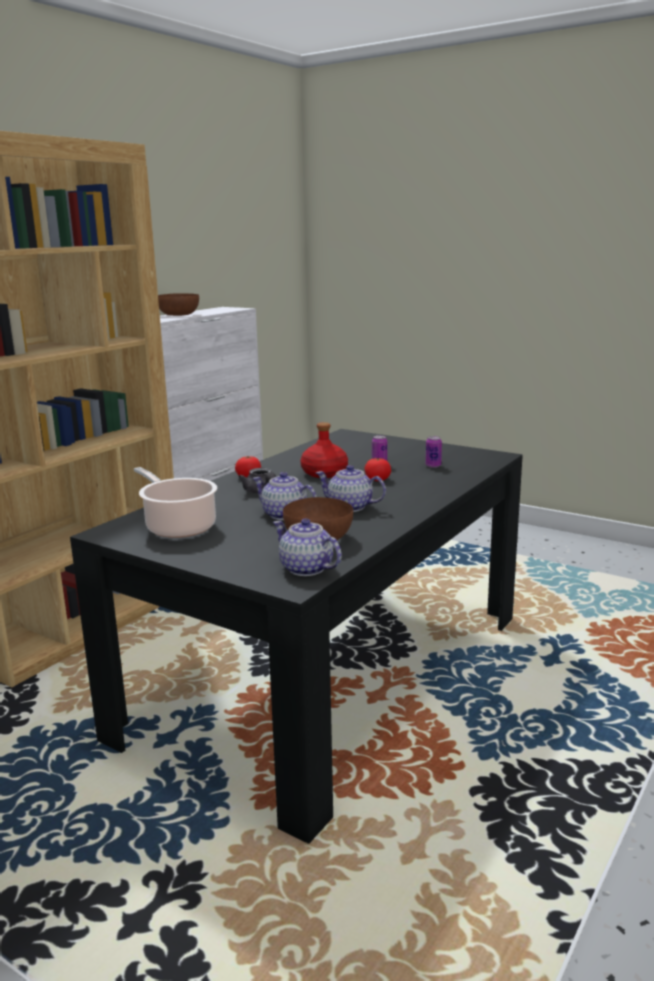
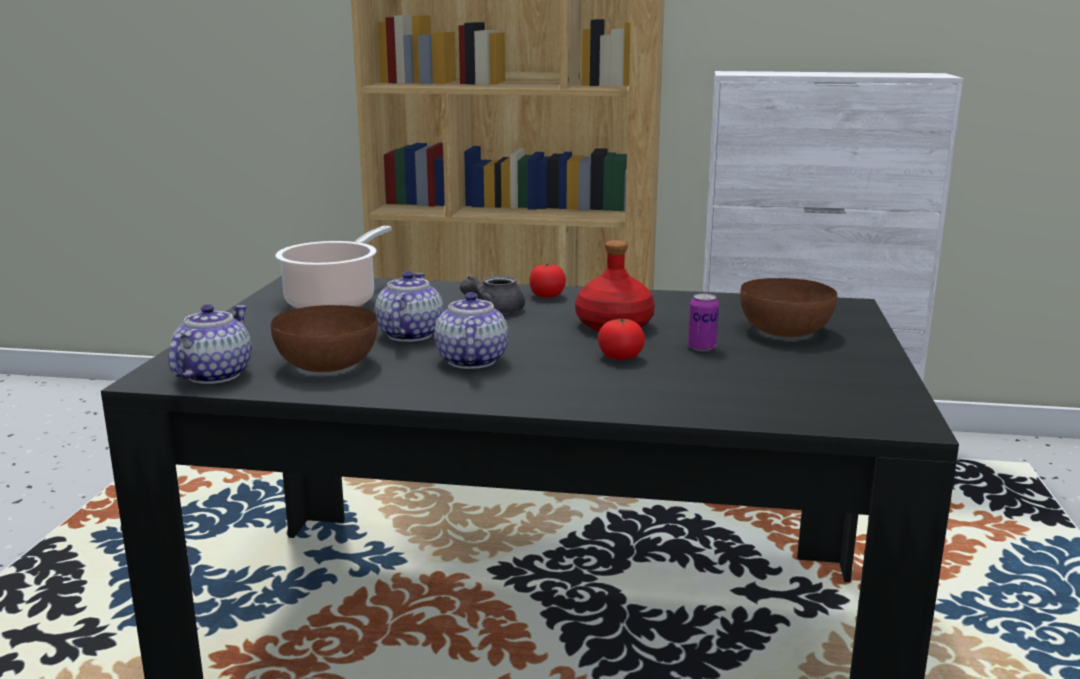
camera: 65 degrees right, 0 degrees up
(178, 315) = (808, 72): brown bowl -> brown bowl (784, 330)
(433, 466) = (750, 381): can -> none

